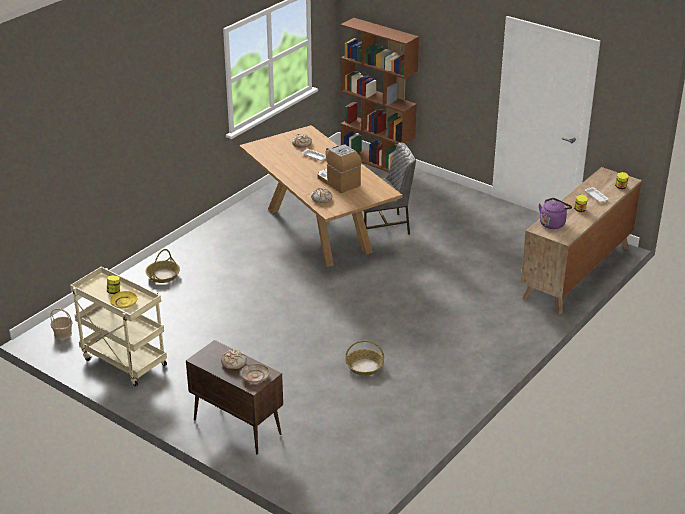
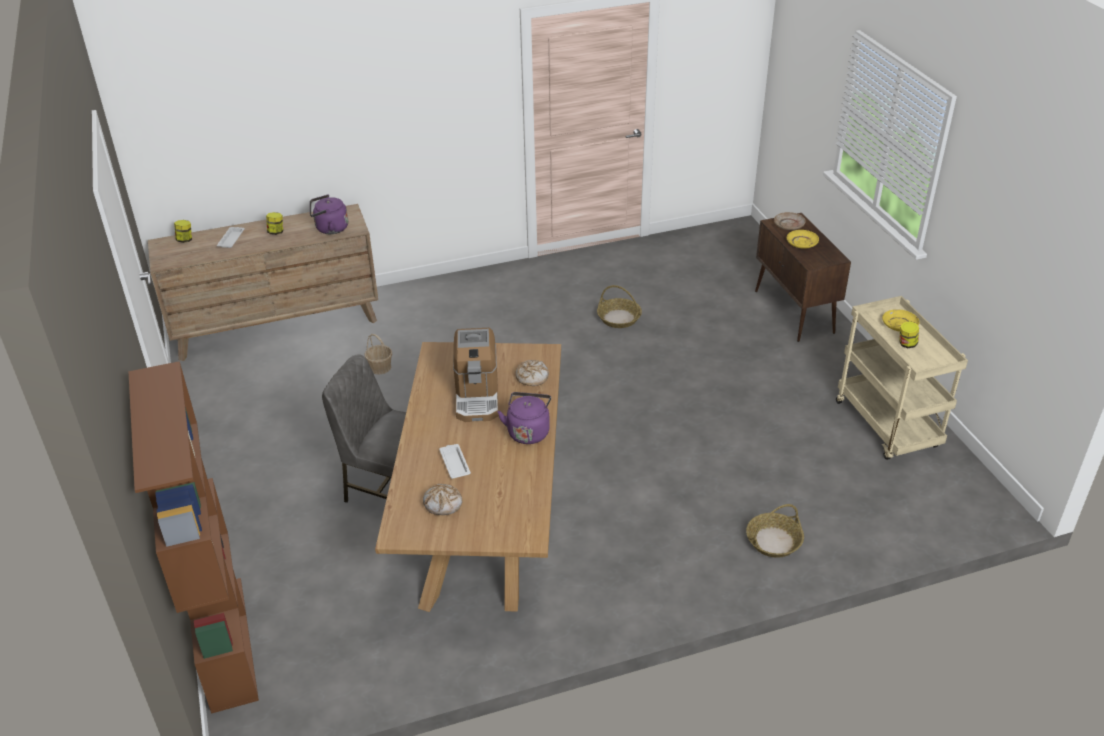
camera: 145 degrees left, 5 degrees up
(63, 334) = (959, 499): basket -> basket (380, 367)
(233, 362) = (802, 243): bread -> yellow plate
(295, 177) = (528, 431): none -> purple kettle

